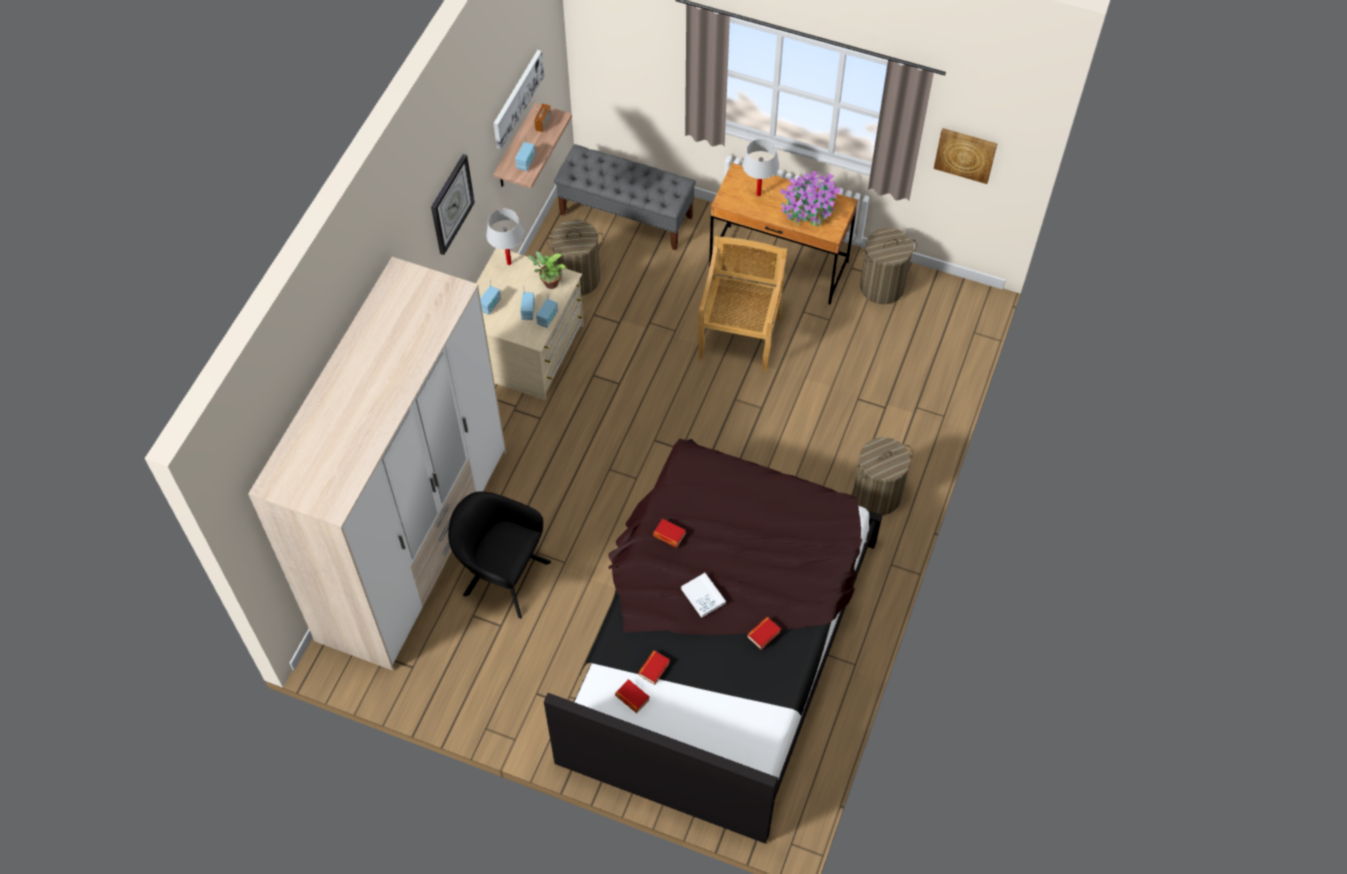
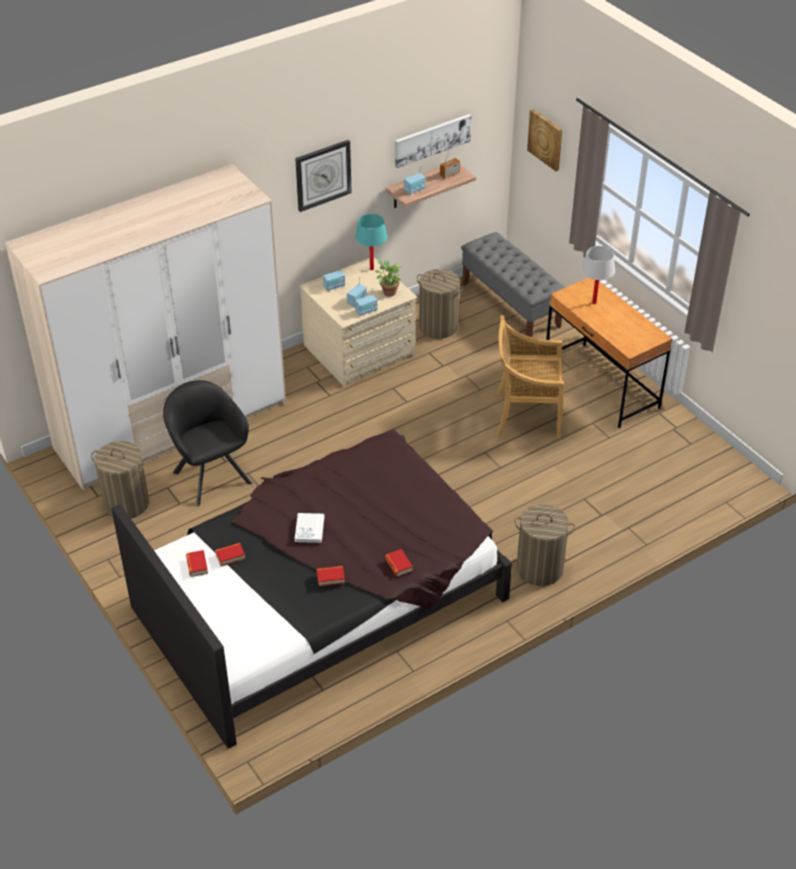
camera: 35 degrees right, 15 degrees down
(509, 263) = (371, 269): white table lamp -> turquoise table lamp
(669, 535) = (323, 479): book -> book (398, 565)
(739, 336) = (526, 415): beige chair -> beige chair turned 135 degrees counterclockwise
(808, 210) = (624, 328): potted plant -> none
(882, 287) = (673, 436): laundry basket -> laundry basket (126, 504)
(965, 154) = (763, 317): picture -> picture (546, 139)

